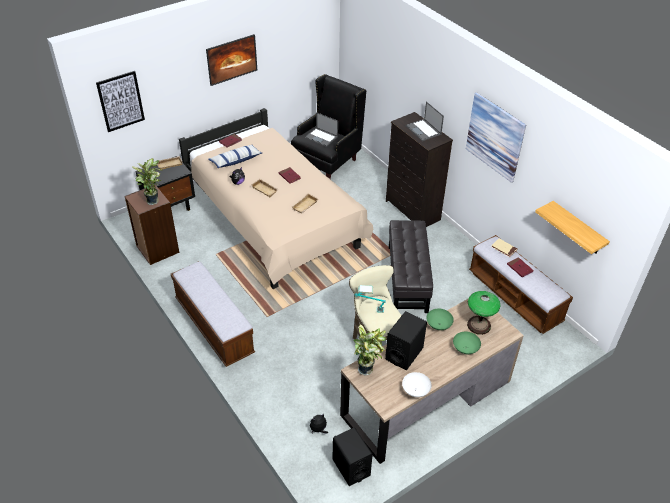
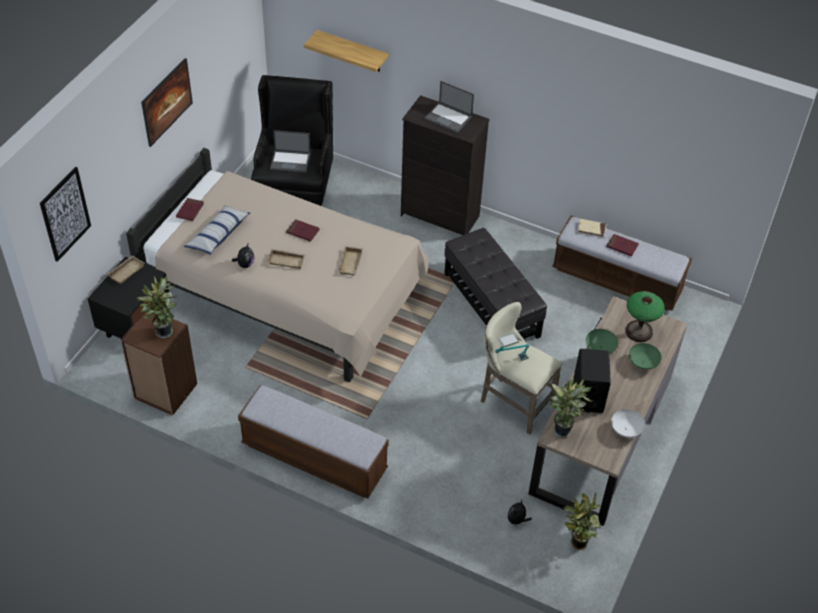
camera: 30 degrees left, 5 degrees up
(351, 467) = (577, 543): black speaker -> potted plant
(495, 137) = (554, 104): picture -> none
(578, 229) = (687, 183): shelf -> shelf (352, 51)

